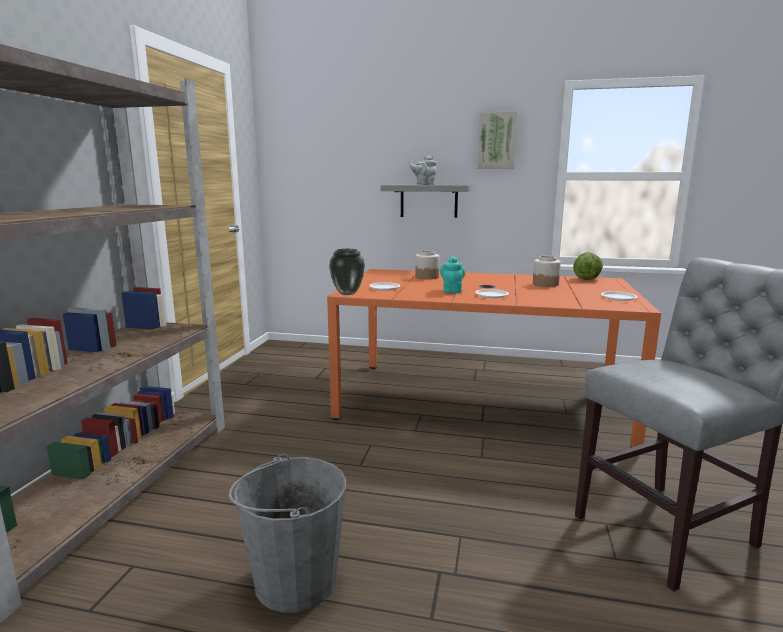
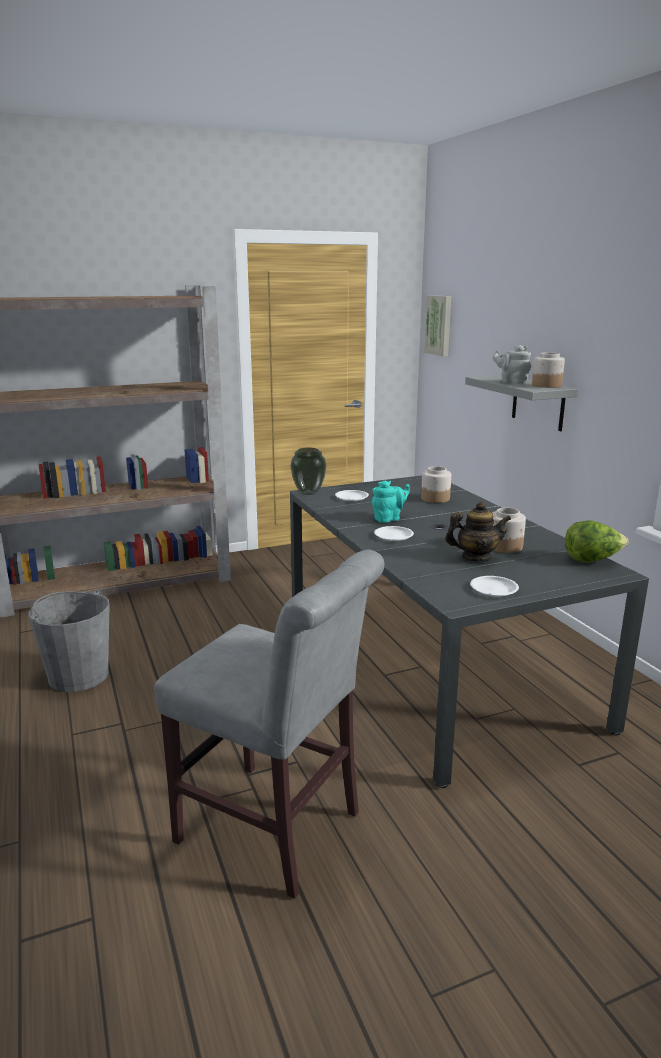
camera: 55 degrees right, 5 degrees up
(450, 184) = (546, 385): none -> jar
(481, 401) = (431, 662): orange dining table -> grey dining table
(497, 141) = (611, 330): picture -> picture (439, 325)
(558, 291) = (476, 557): none -> teapot

